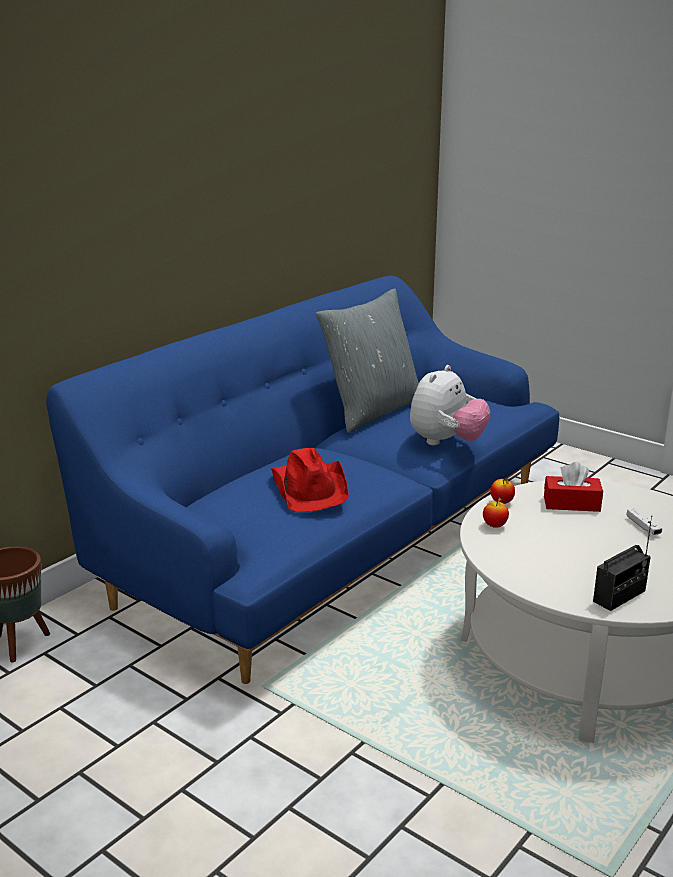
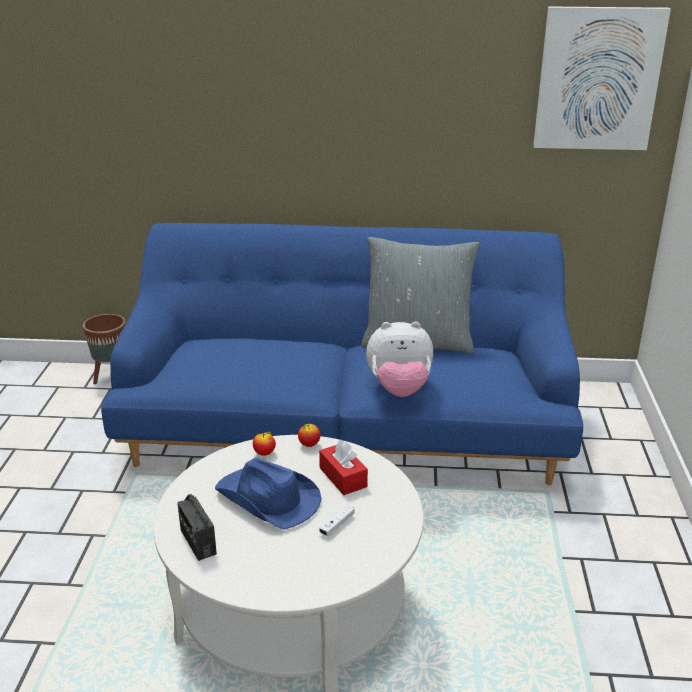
camera: 55 degrees right, 5 degrees up
(310, 488) = (248, 365): red hat -> none
(396, 119) = (598, 79): none -> picture
(577, 545) = (268, 499): none -> blue hat
(619, 596) = (198, 542): radio -> radio turned 45 degrees clockwise

